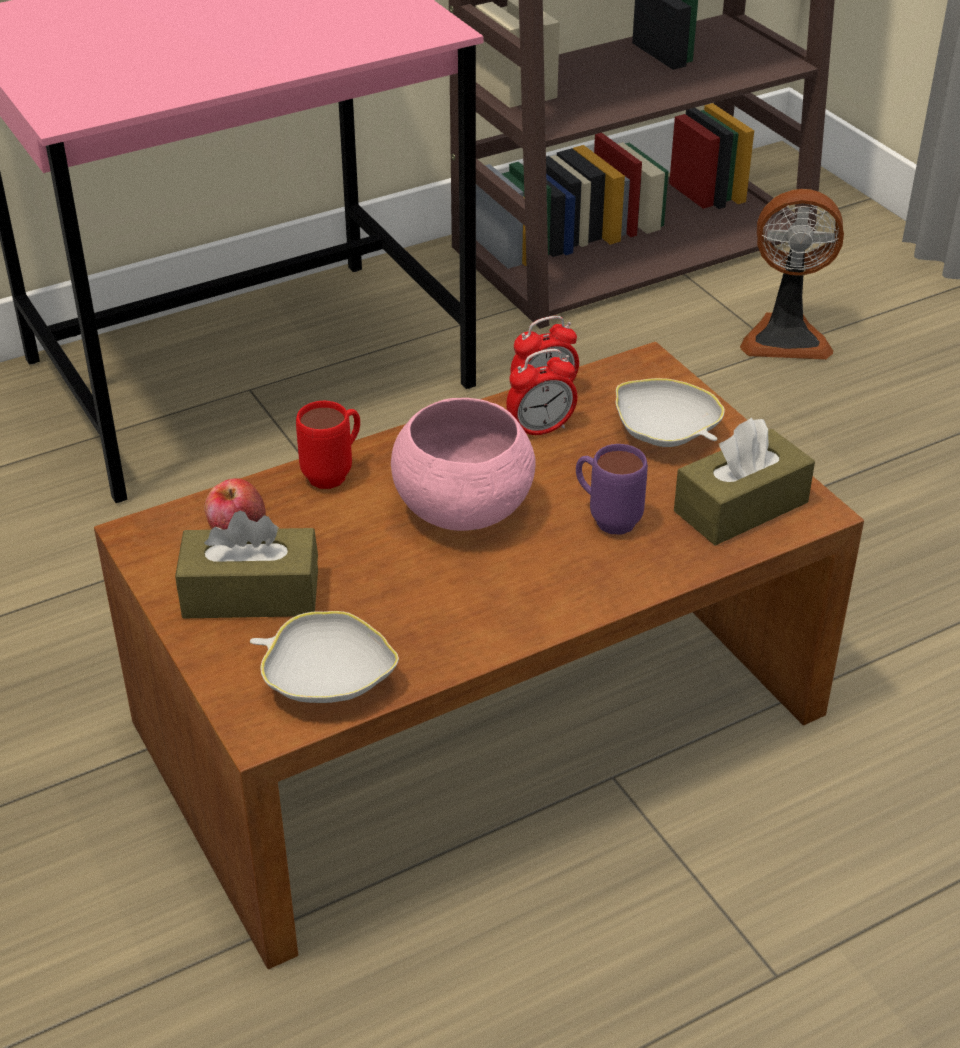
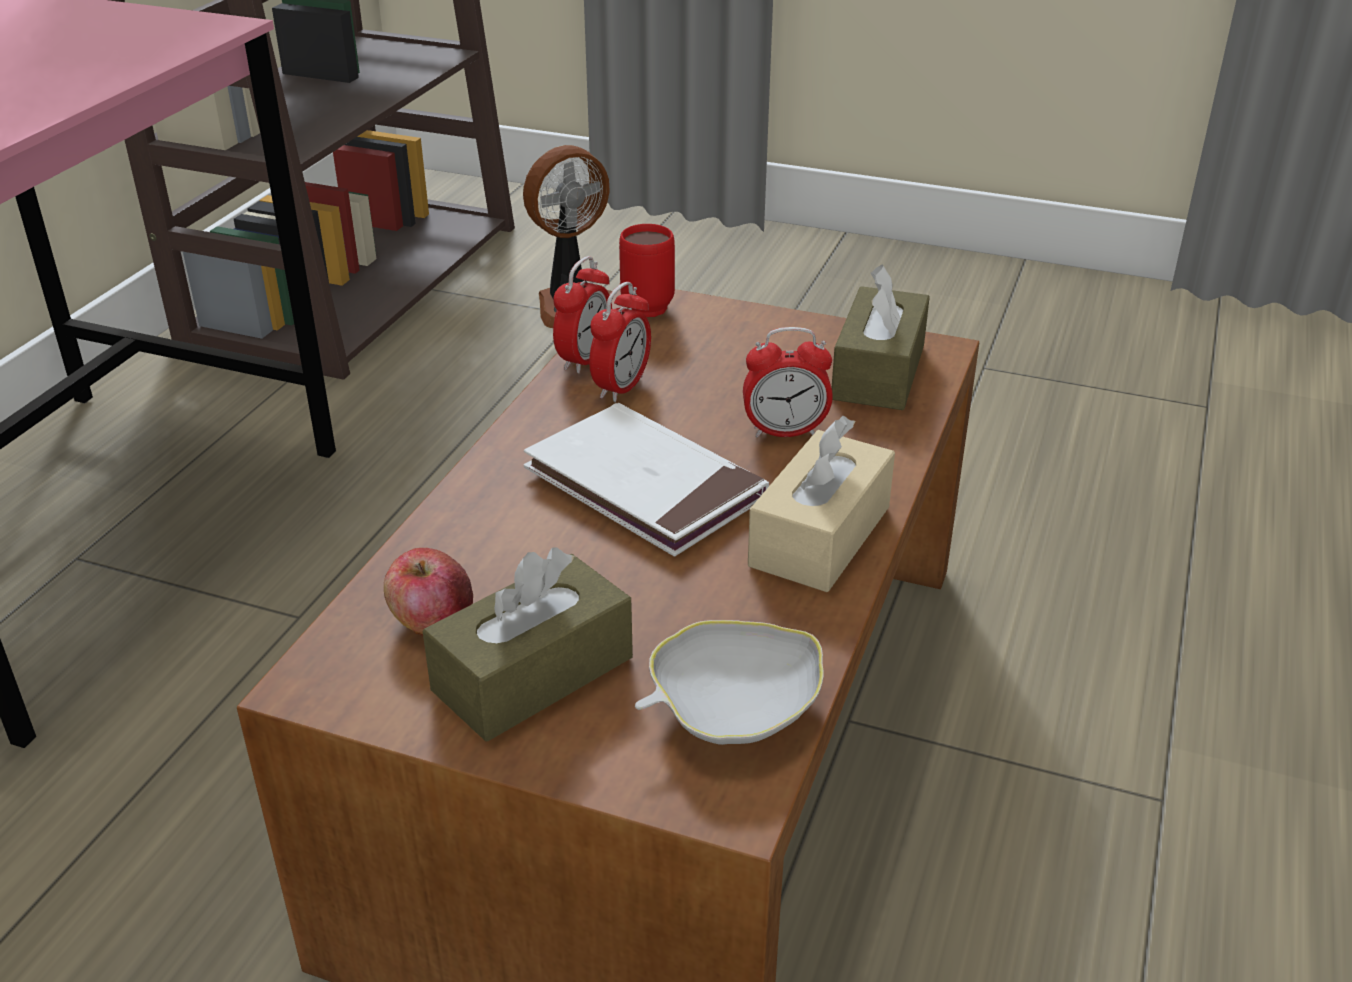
camera: 40 degrees left, 5 degrees down
(335, 473) = (467, 514): red mug -> red mug (648, 304)
(462, 510) = (644, 486): pink bowl -> white book
(526, 604) = (820, 536): none -> beige tissue box
(606, 519) = (785, 432): purple mug -> alarm clock
(665, 434) = (737, 345): white bowl -> none

